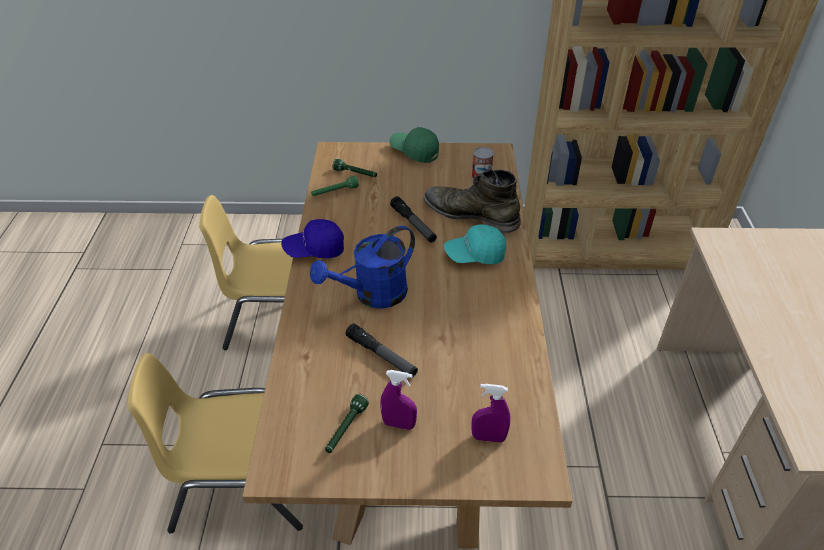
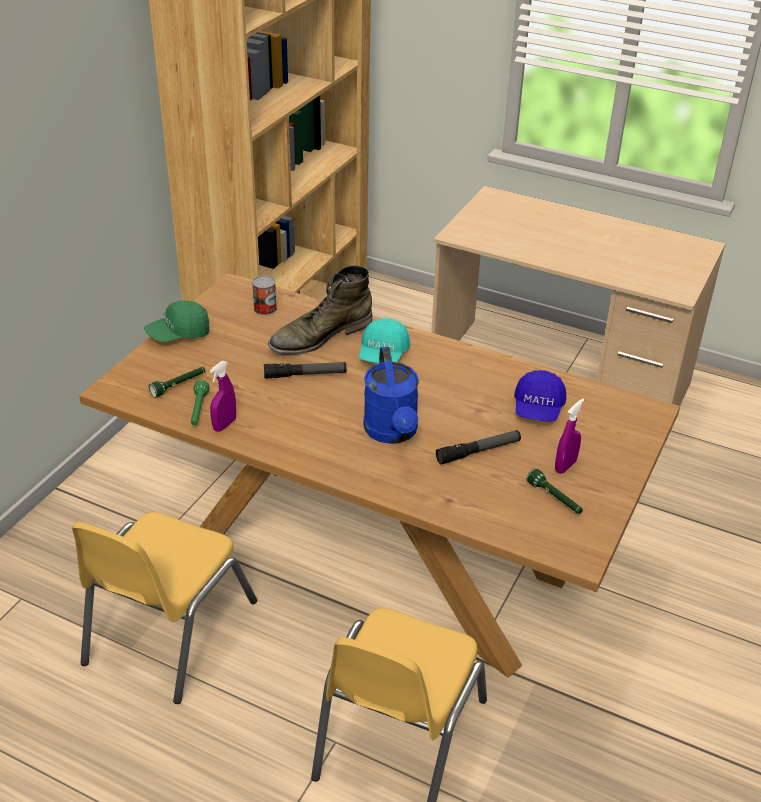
camera: 65 degrees left, 5 degrees down
(314, 250) = (289, 452): blue cap -> blue cap (538, 409)
(488, 437) = (604, 423): purple spray bottle -> purple spray bottle (224, 425)

